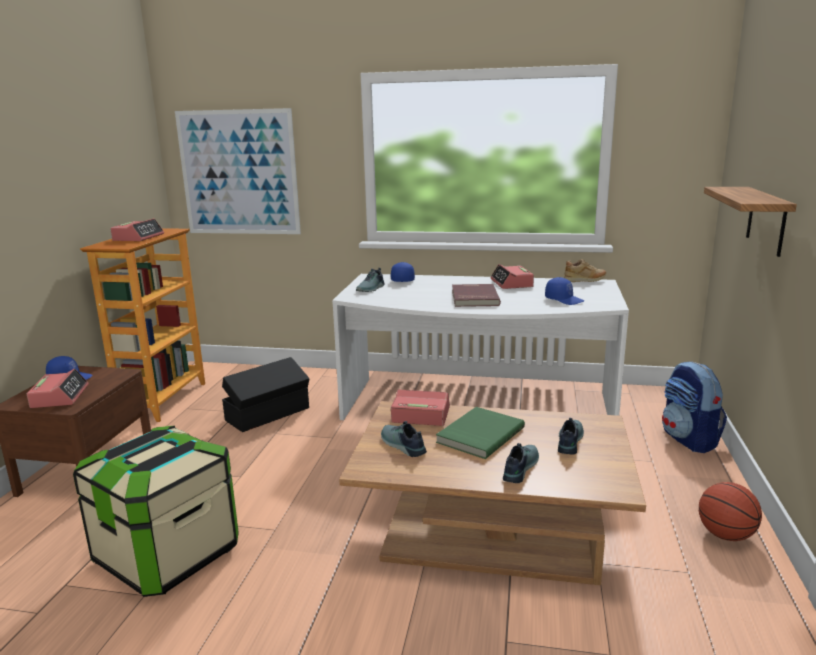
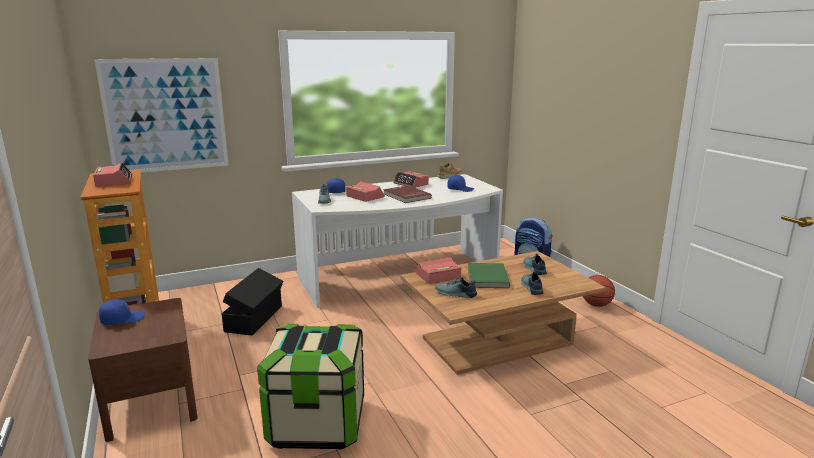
camera: 35 degrees left, 0 degrees up
(60, 396) = (143, 333): alarm clock -> alarm clock (365, 197)
(766, 220) = (570, 128): shelf -> none

